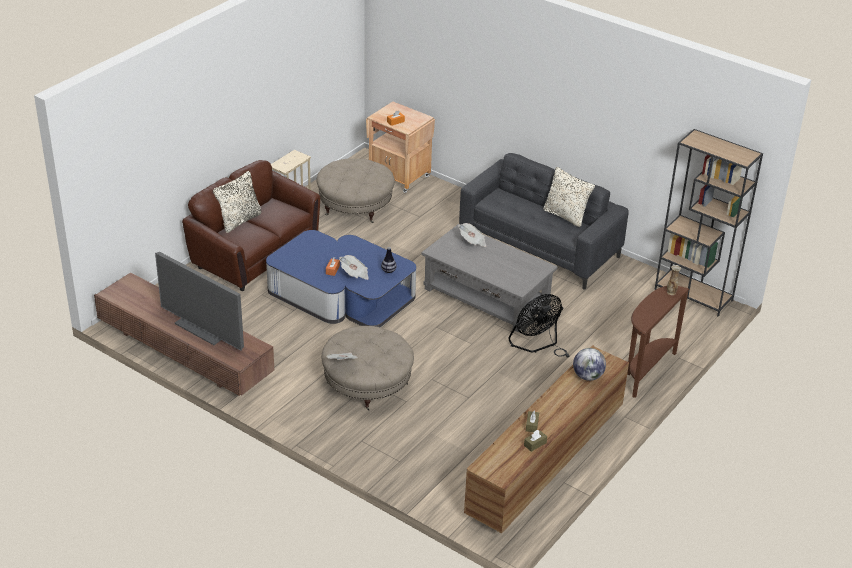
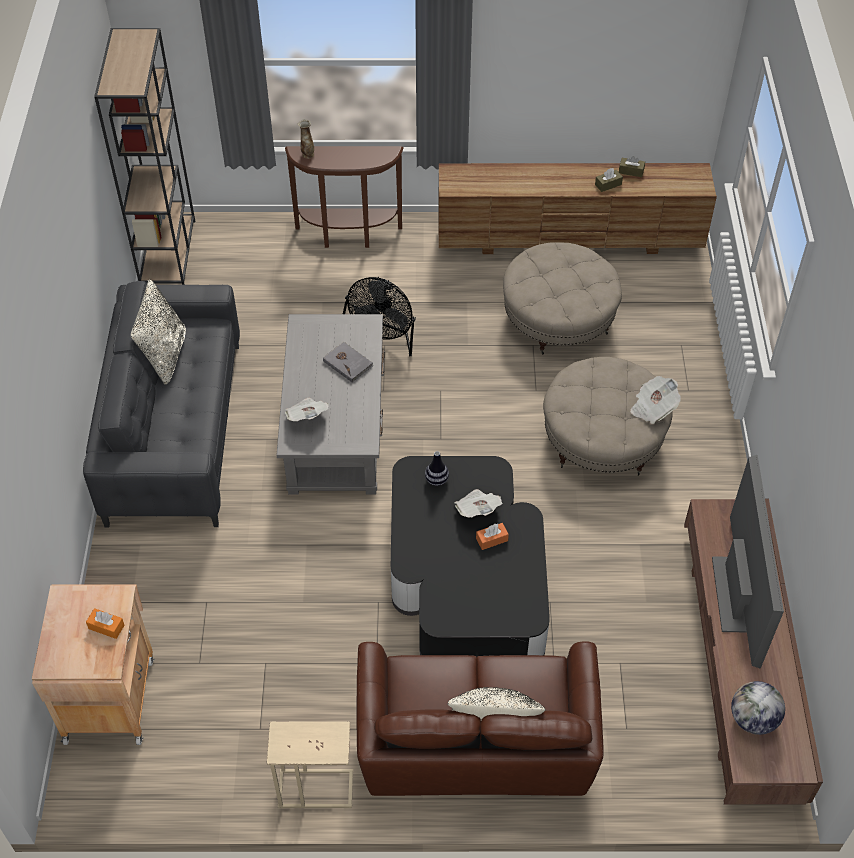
camera: 125 degrees left, 15 degrees up
(341, 293) = (466, 575): blue coffee table -> black coffee table
(355, 206) = (241, 703): beige ottoman -> beige ottoman (558, 319)
(496, 269) = (348, 363): none -> grey book
(587, 376) = (493, 180): globe -> globe (753, 719)

